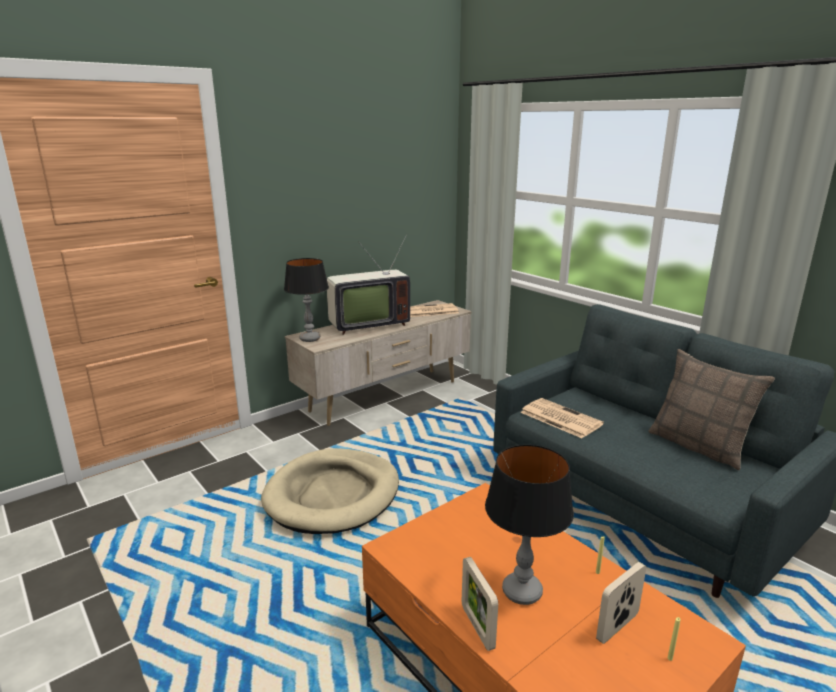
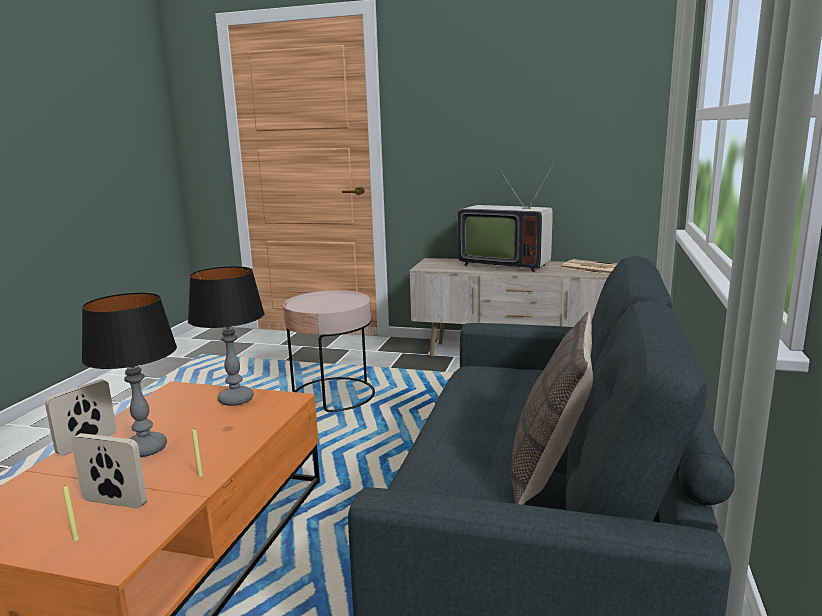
camera: 55 degrees right, 5 degrees down
(309, 339) = (433, 263): table lamp -> table lamp (235, 400)
(333, 495) = (333, 395): beige dog bed -> pink side table
(559, 418) = (481, 382): newspaper -> none

